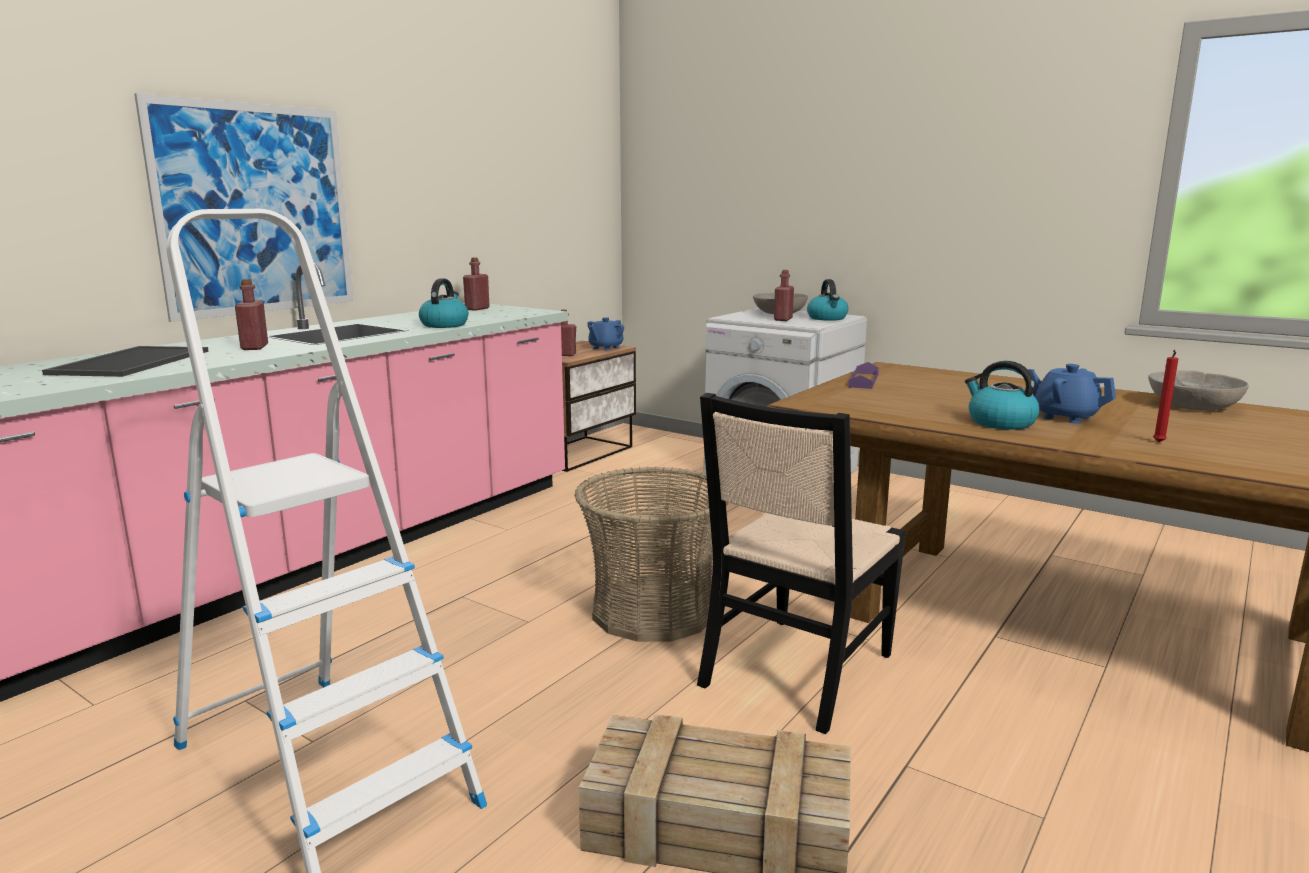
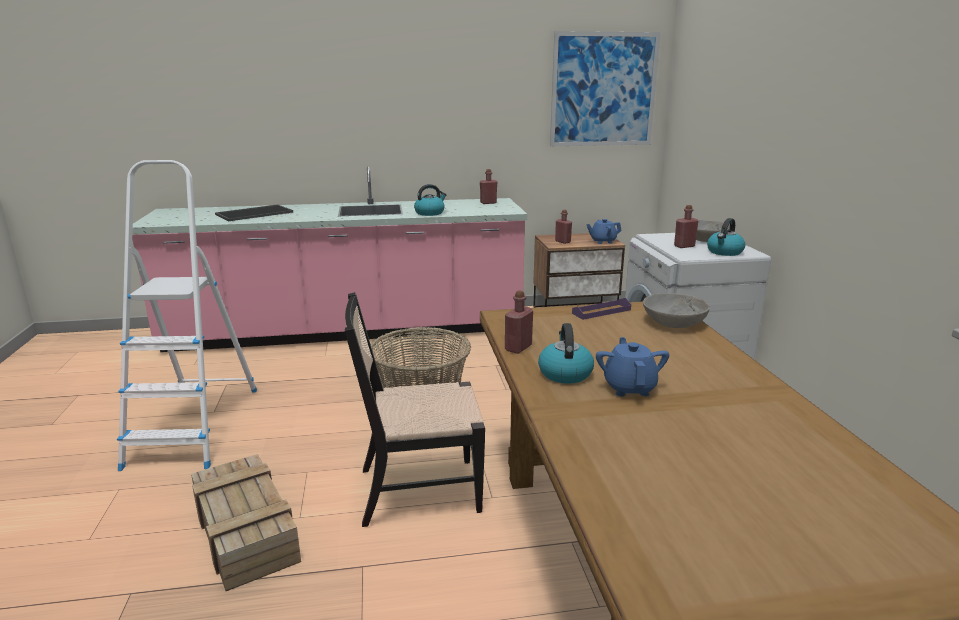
camera: 45 degrees right, 5 degrees up
(254, 347) = (313, 213): red bottle -> red bottle (518, 348)
(256, 210) = (352, 135): picture -> picture (603, 90)
(1158, 443) = (613, 433): red candle -> none
(1192, 406) = (789, 423): grey bowl -> grey bowl (673, 322)

